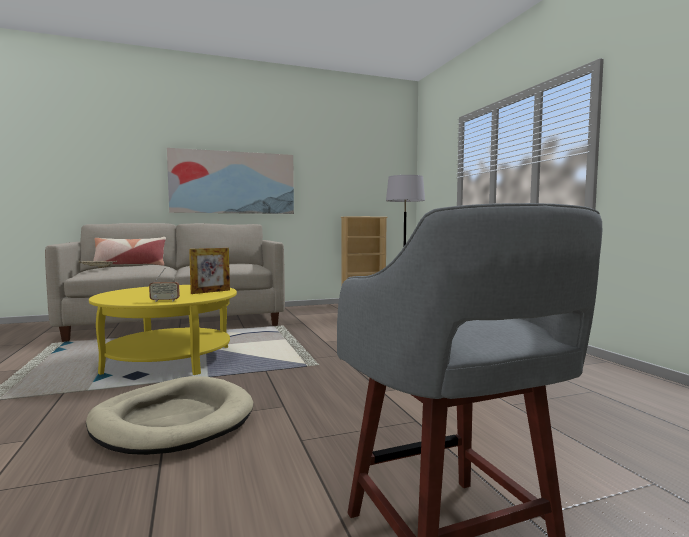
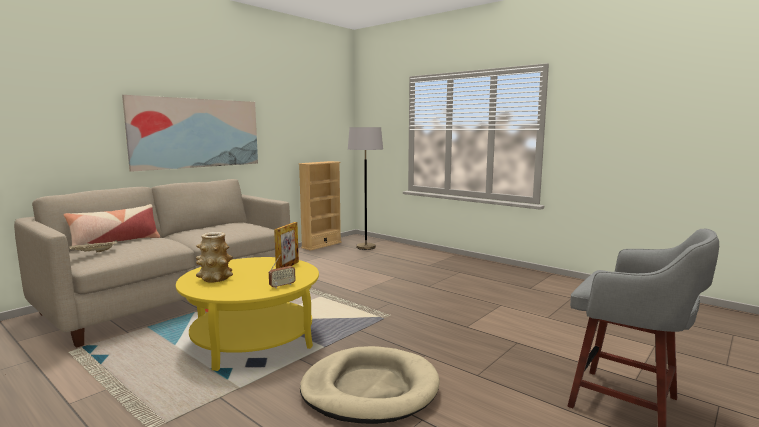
camera: 30 degrees left, 5 degrees up
(137, 292) = (215, 278): none -> vase

